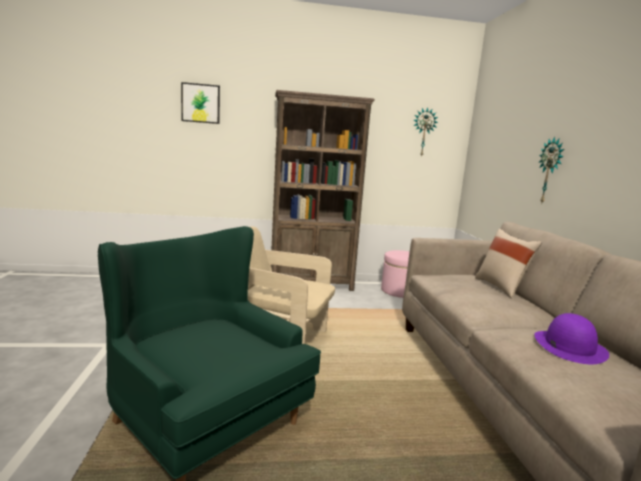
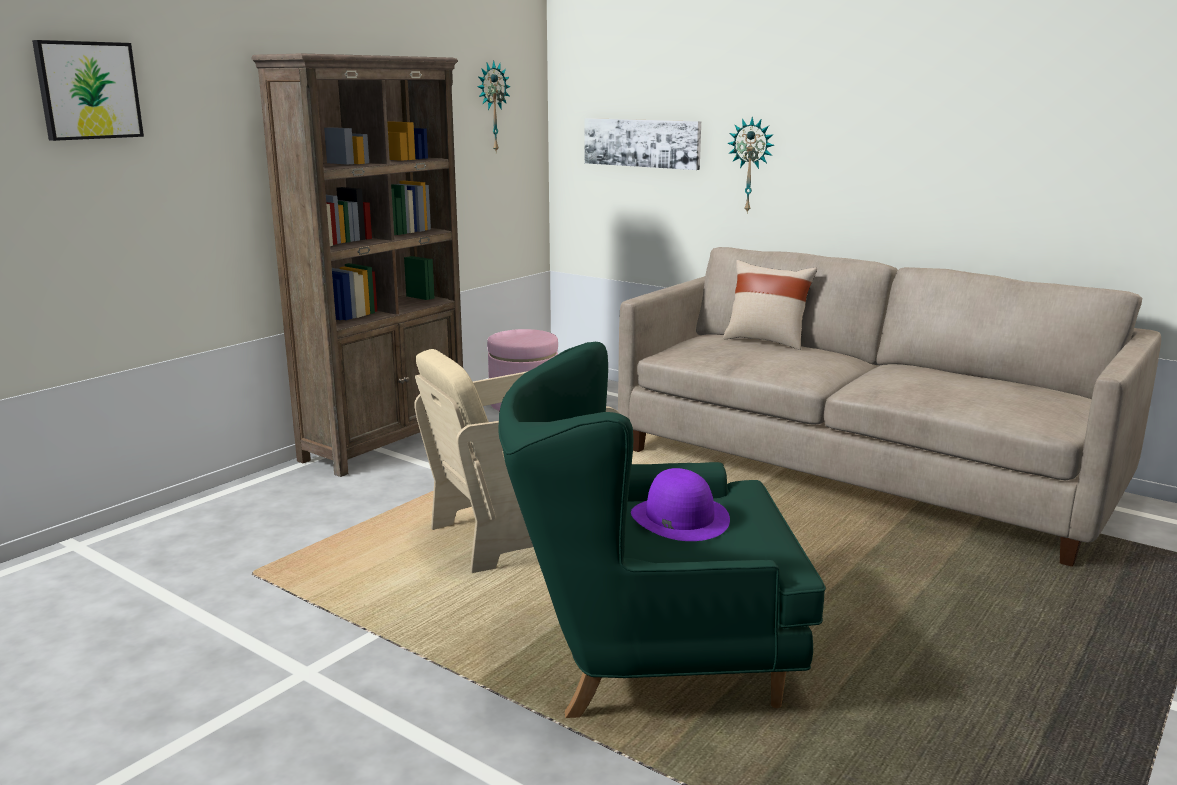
camera: 45 degrees left, 5 degrees up
(501, 156) = (642, 143): none -> picture
(569, 346) = (929, 378): purple hat -> purple hat (679, 518)

